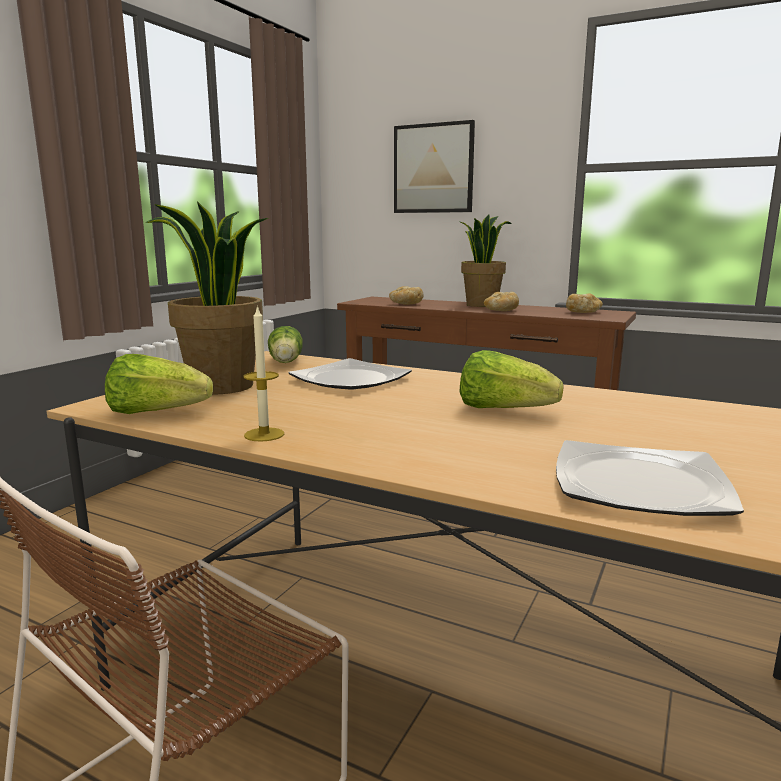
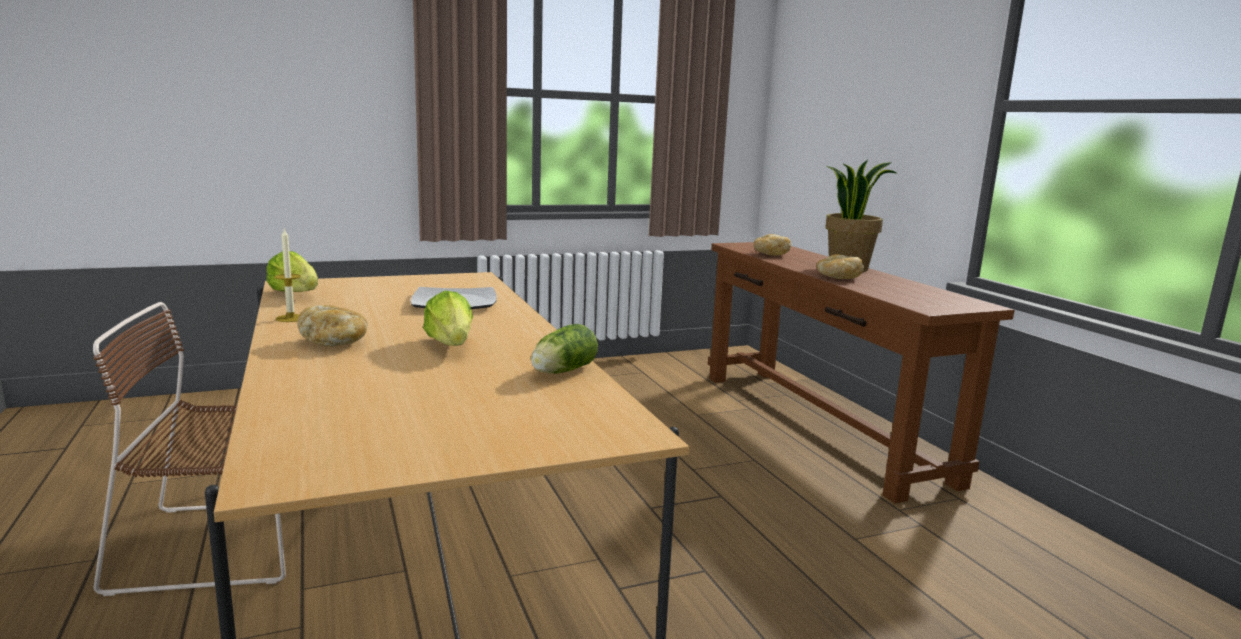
camera: 40 degrees right, 0 degrees up
(221, 387) = (374, 288): potted plant -> none
(285, 362) = (467, 282): lettuce -> lettuce (561, 372)
(433, 168) = (857, 99): picture -> none
(582, 312) = (929, 297): bread -> bread (335, 342)
(638, 484) = (329, 400): plate -> none

